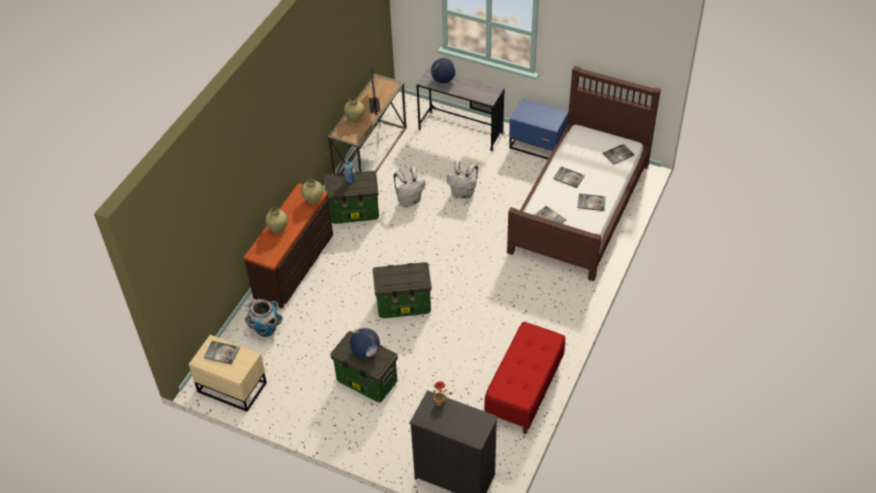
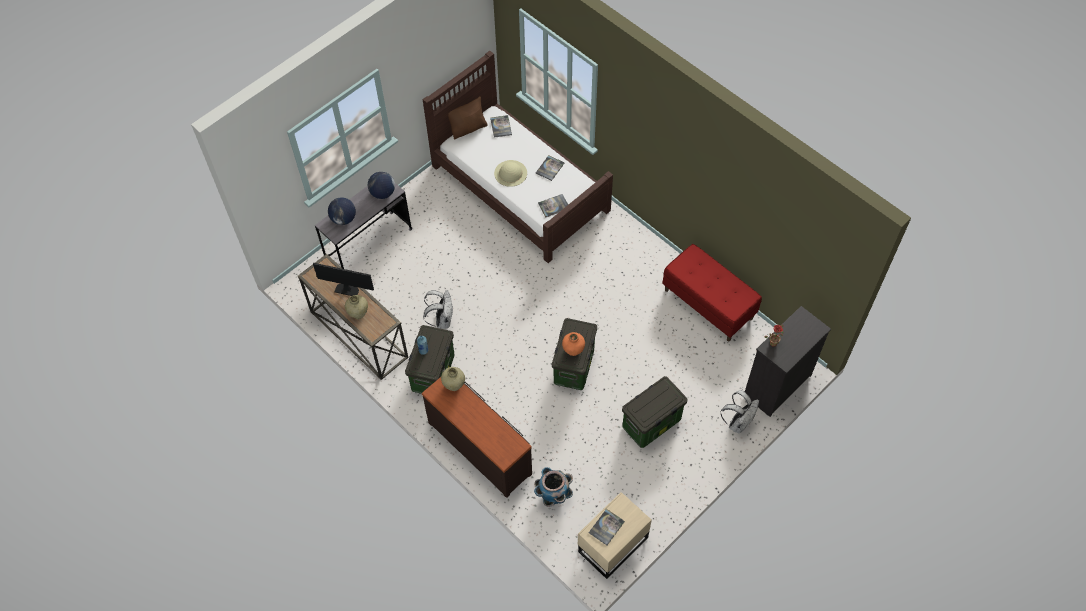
camera: 70 degrees left, 10 degrees up
(278, 229) = (479, 428): beige vase -> none
(365, 352) = (653, 400): globe -> globe (383, 193)
(394, 277) = (573, 350): none -> orange vase
(463, 193) = (456, 272): white backpack -> white backpack (738, 422)
(538, 145) = (424, 191): blue nightstand -> none
(569, 177) = (510, 173): book -> beige hat
(602, 135) = (468, 129): none -> brown pillow

